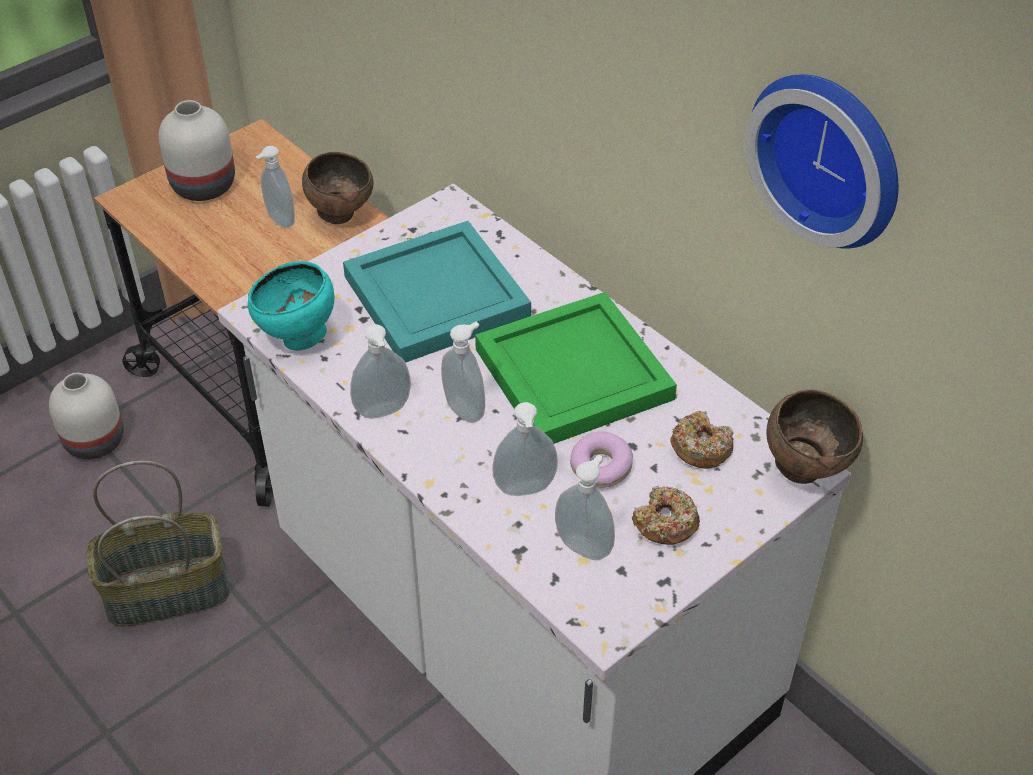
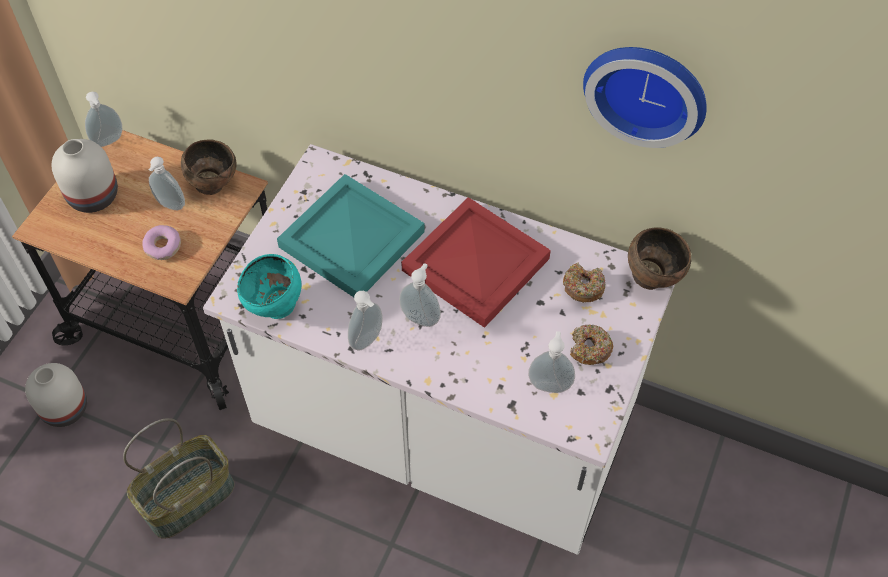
camera: 25 degrees left, 10 degrees up
(525, 490) = (492, 361): soap dispenser -> soap dispenser (109, 142)
(576, 375) = (478, 264): green tray -> red tray
(600, 467) = (529, 325): donut -> donut (163, 246)

